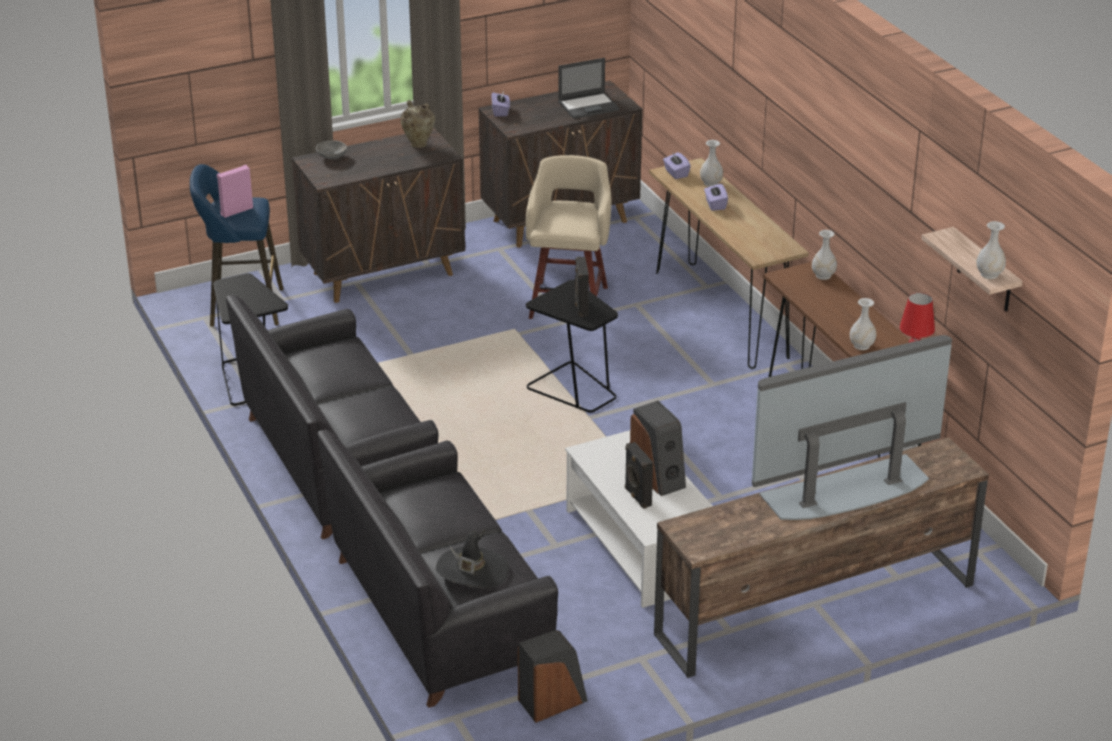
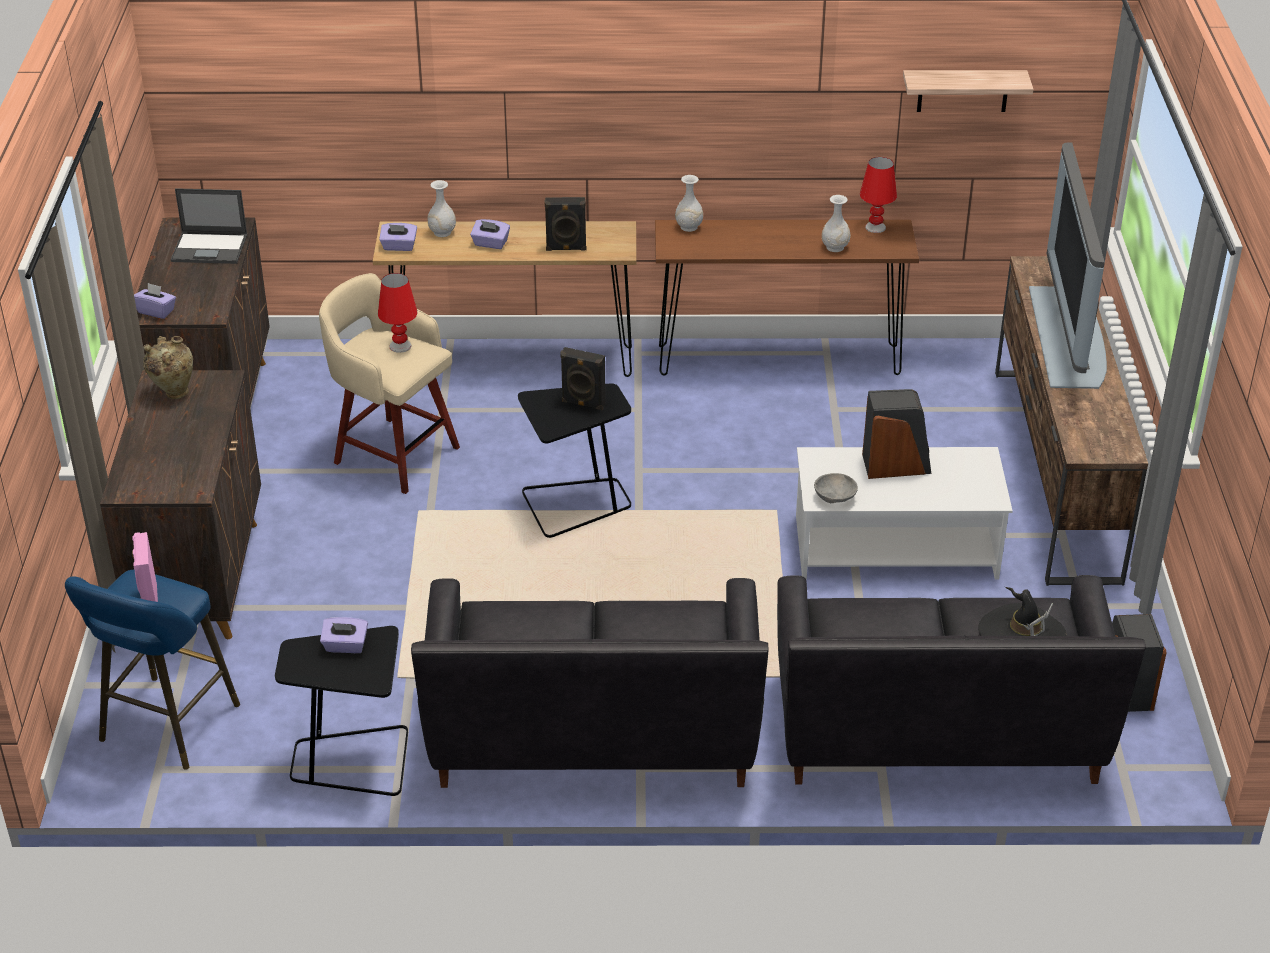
camera: 65 degrees left, 5 degrees up
(257, 294) = (345, 646): none -> purple tissue box
(331, 157) = (136, 470): grey bowl -> grey bowl (835, 498)
(578, 217) = (400, 346): none -> red table lamp
(589, 106) = (210, 248): laptop -> laptop turned 90 degrees clockwise
(637, 497) = (924, 489): black speaker -> black speaker (566, 248)
(989, 274) = (1006, 80): white vase -> none

